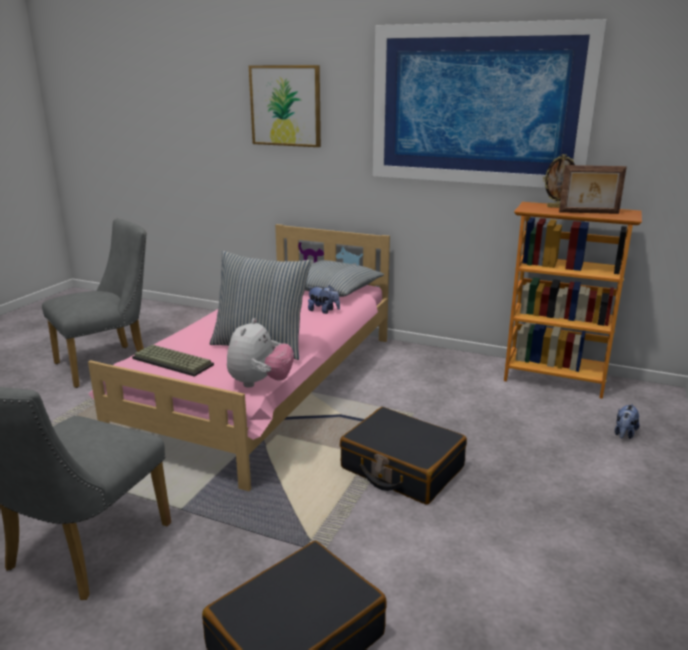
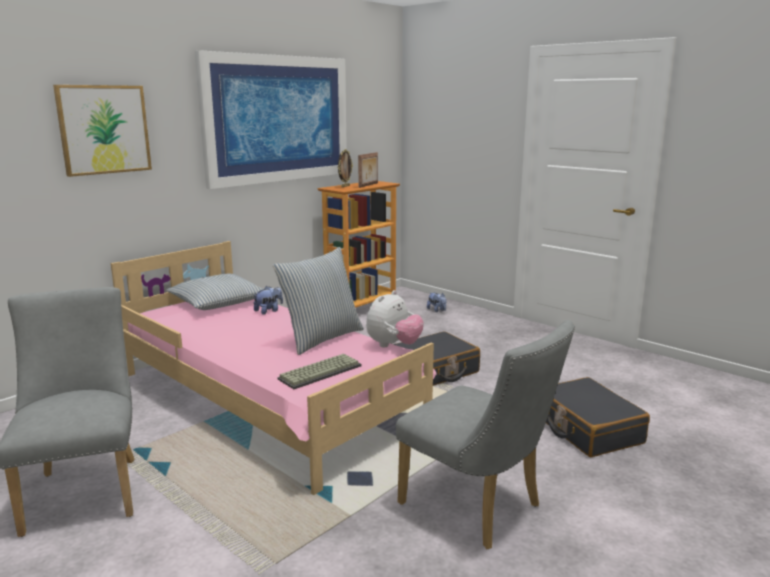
camera: 70 degrees left, 5 degrees down
(260, 383) = (393, 345): plush toy -> plush toy turned 90 degrees clockwise

